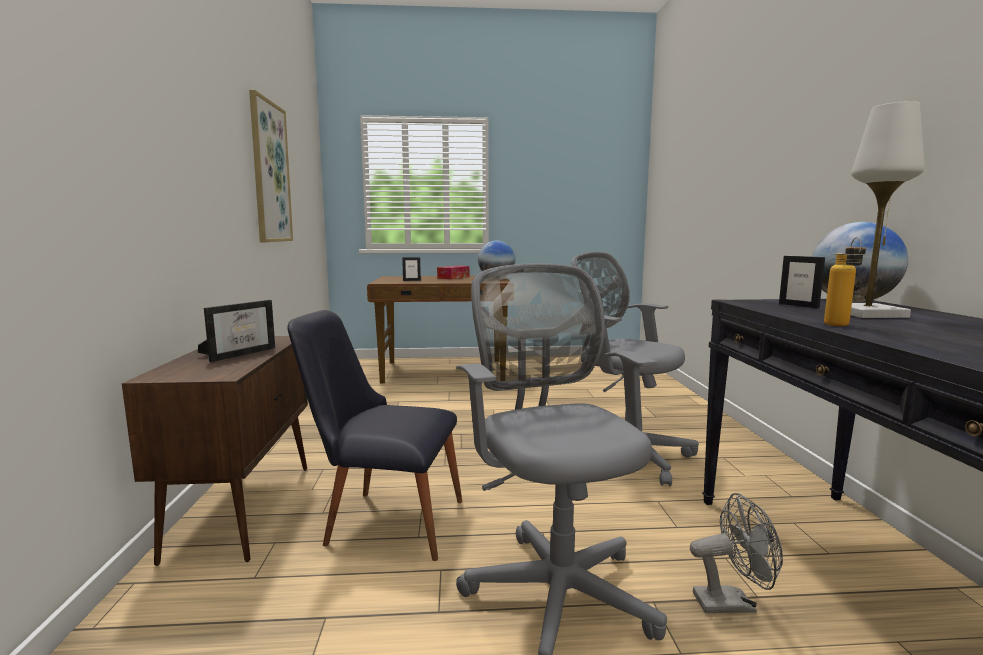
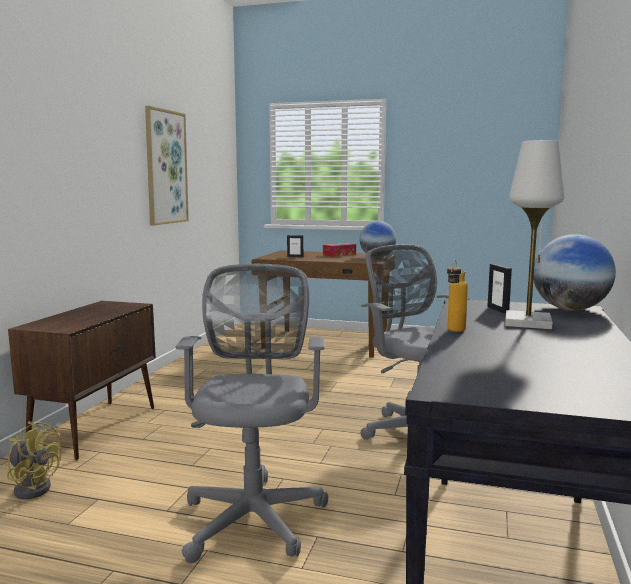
camera: 20 degrees right, 0 degrees up
(206, 621) = (33, 487): none -> yellow fan
(241, 353) = (95, 314): picture frame -> none
(383, 520) = (178, 450): black chair -> none
(732, 602) = (377, 550): grey fan -> none

